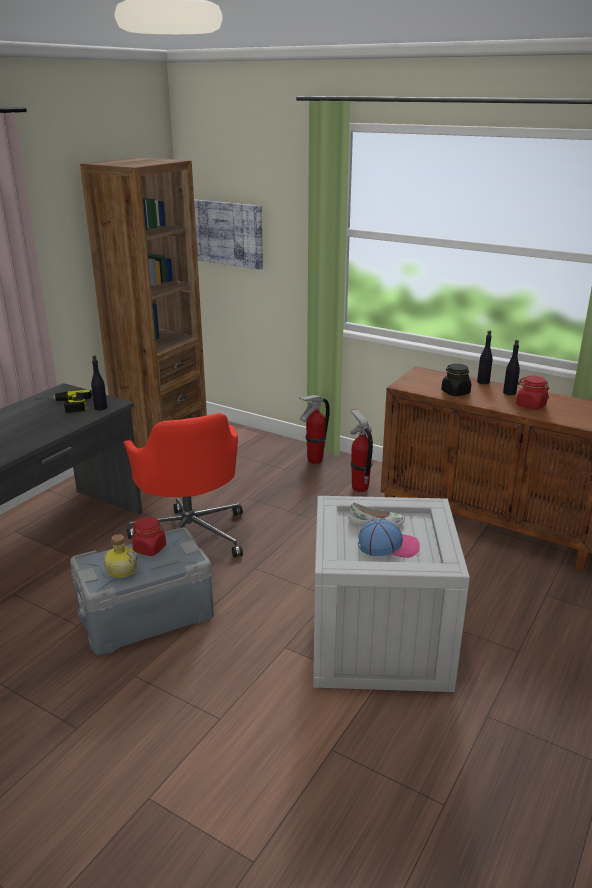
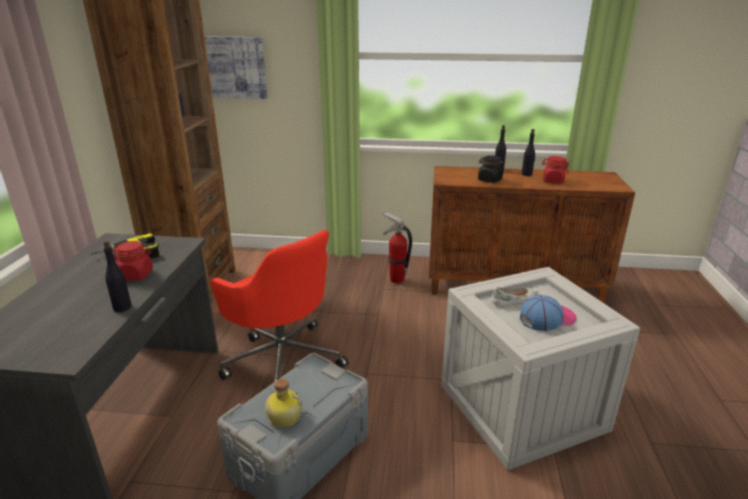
camera: 25 degrees left, 0 degrees up
(101, 408) = (174, 250): black bottle -> black bottle (122, 307)
(150, 548) = (295, 384): red jar -> red jar (136, 275)
(314, 460) = (341, 265): fire extinguisher -> none

